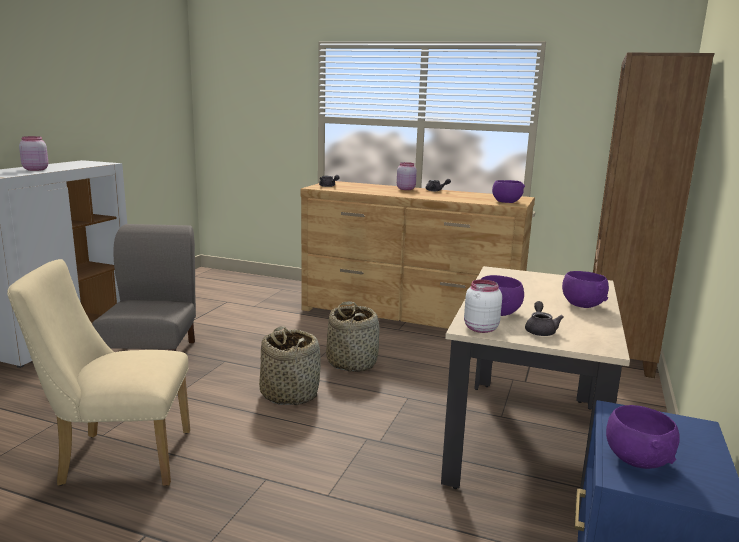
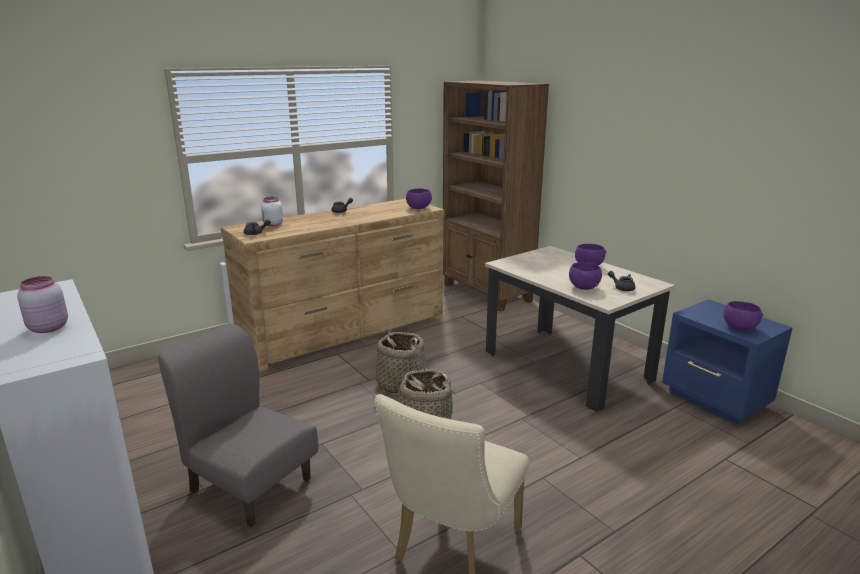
camera: 55 degrees left, 5 degrees up
(406, 189) = (318, 216): pink jar -> none
(479, 328) = (608, 300): white jar -> white jar (272, 224)

